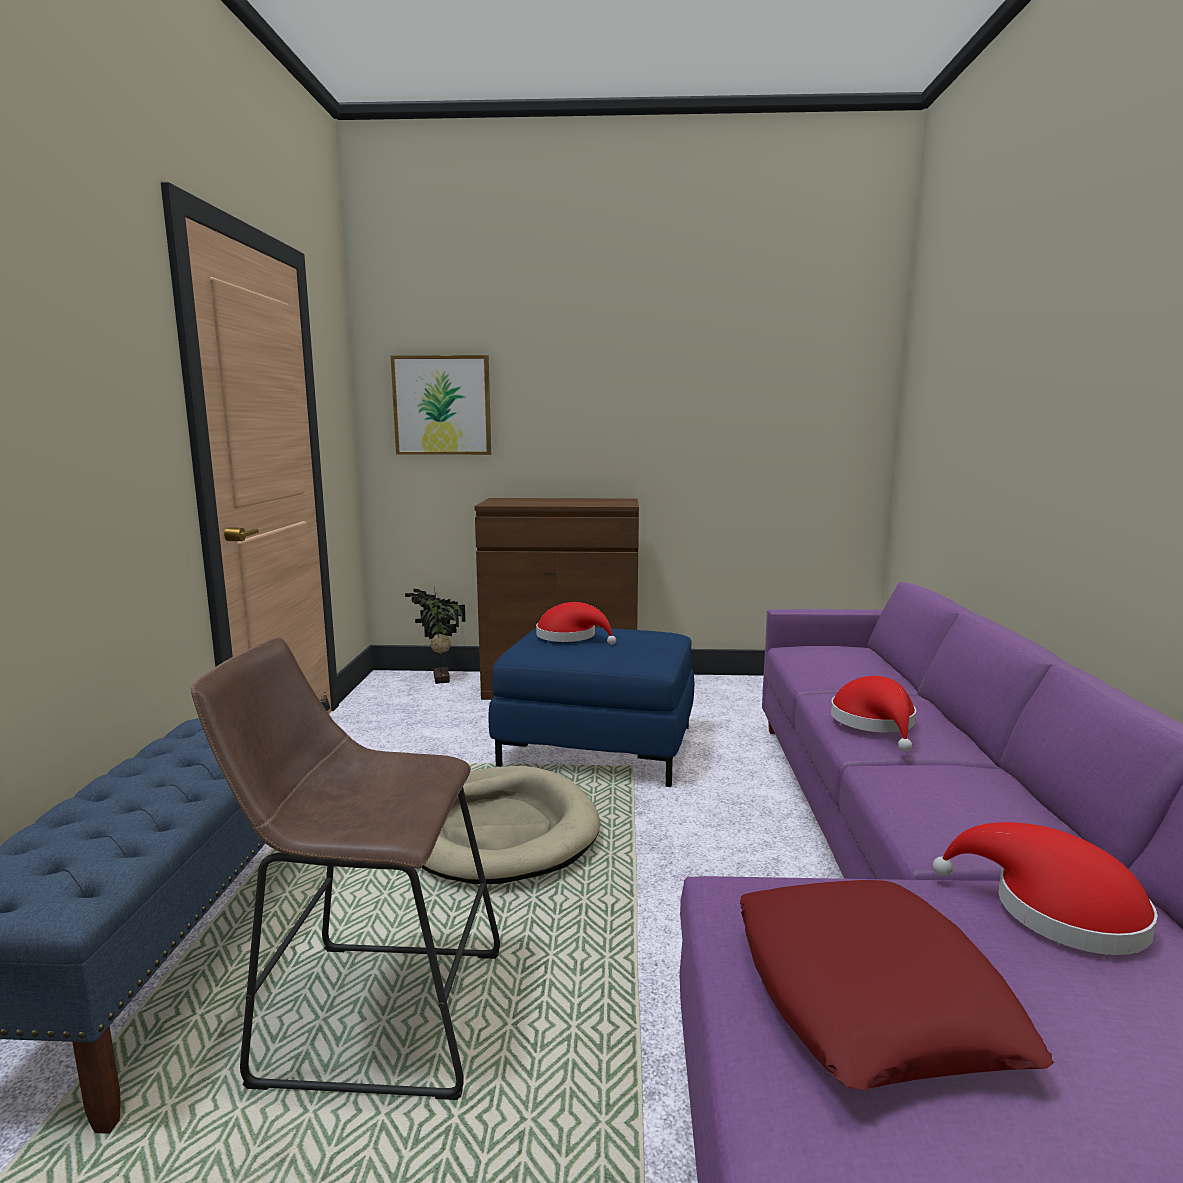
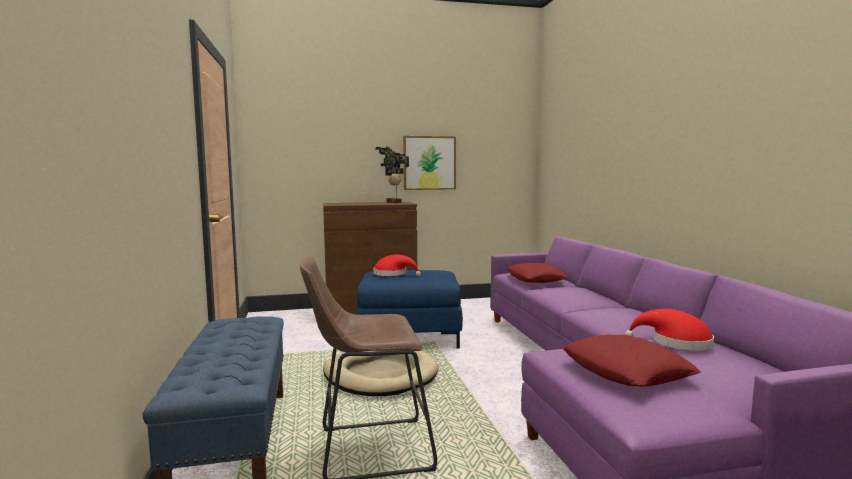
camera: 15 degrees left, 5 degrees down
(439, 679) = (294, 313): potted plant -> potted plant (393, 202)
(442, 405) = (294, 150): picture -> picture (429, 163)
(838, 669) = (536, 279): none -> red pillow
(875, 723) = (568, 296): red hat -> none

